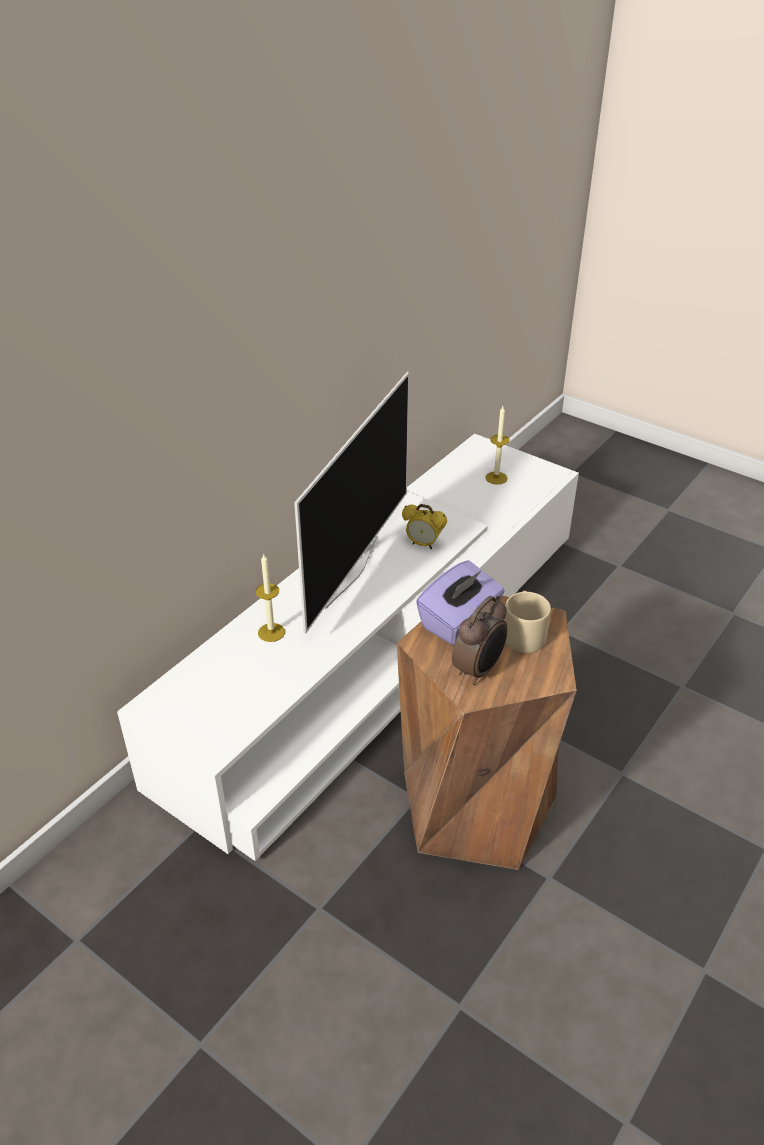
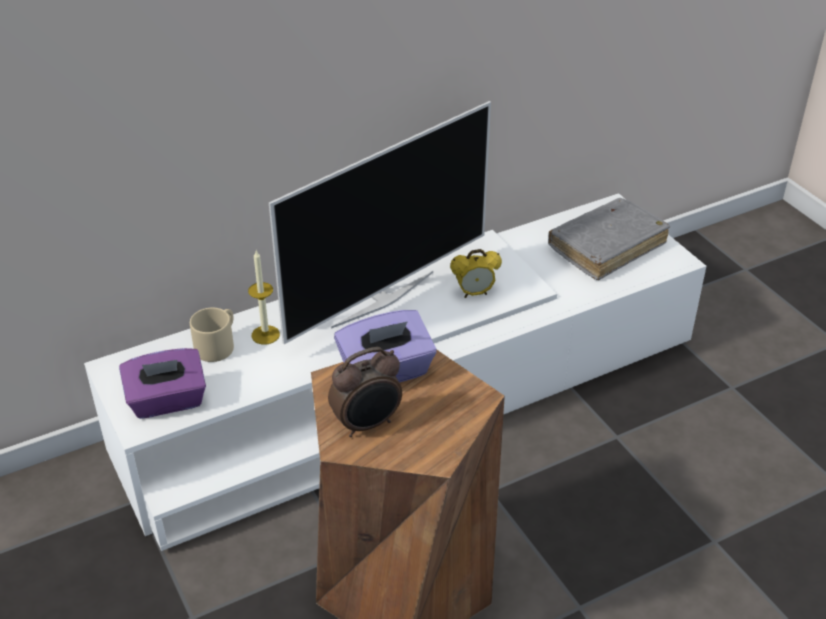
camera: 25 degrees right, 0 degrees up
(224, 719) = (167, 401): none -> purple tissue box
(423, 544) = (474, 293): alarm clock -> alarm clock turned 60 degrees counterclockwise
(496, 478) = (607, 247): candle -> grey book
(522, 632) = (441, 402): beige mug -> beige mug (217, 344)

